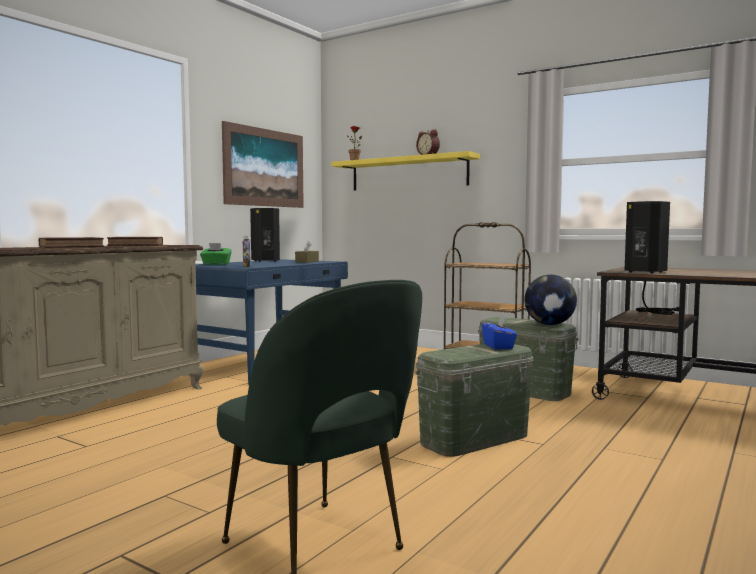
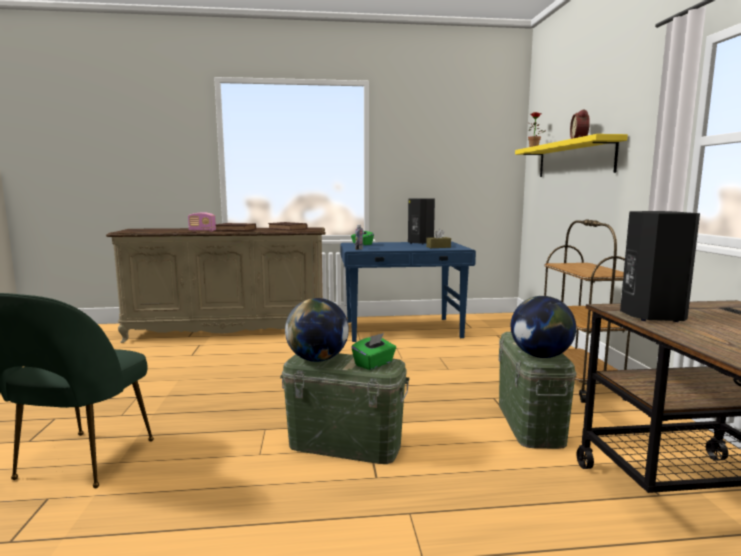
camera: 50 degrees right, 5 degrees up
(36, 248) = (202, 231): none -> radio
(264, 167) = (449, 160): picture -> none
(457, 353) = (317, 359): none -> globe
(498, 346) = (374, 364): blue tissue box -> green tissue box

